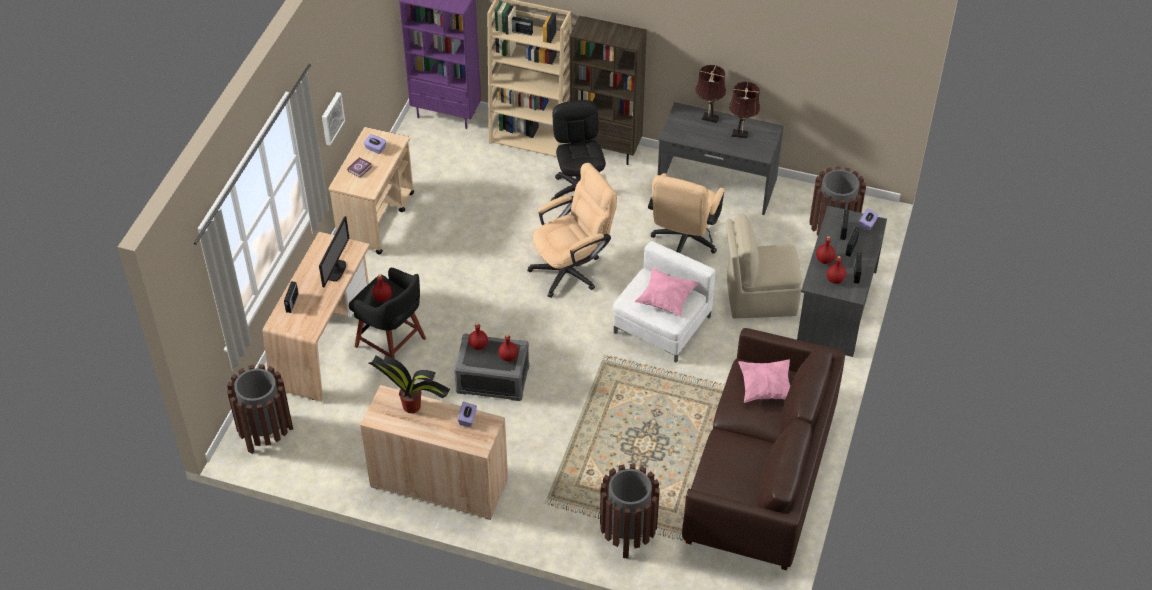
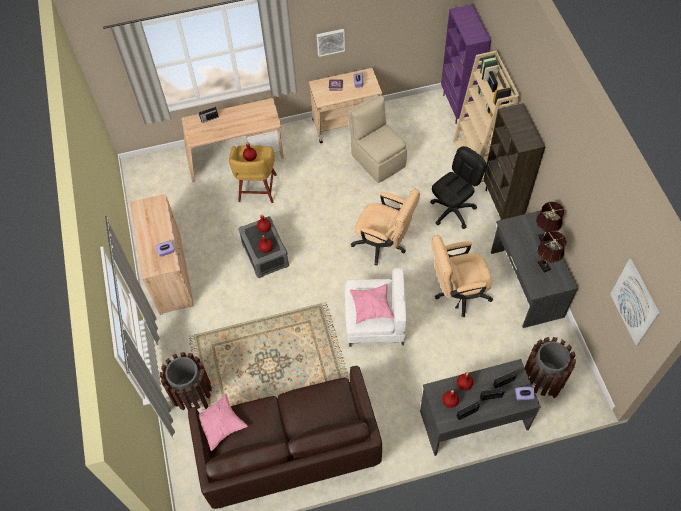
camera: 60 degrees right, 10 degrees up
(266, 433) = (155, 172): brown trash can -> none
(337, 271) = (248, 124): monitor -> none
(392, 344) = (257, 189): black stool -> yellow stool
(412, 406) = (158, 218): potted plant -> none
(759, 298) = (442, 366): beige chair -> beige chair (377, 159)
(766, 388) = (327, 410): pink pillow -> pink pillow (220, 425)
(872, 61) = (634, 302): none -> picture

